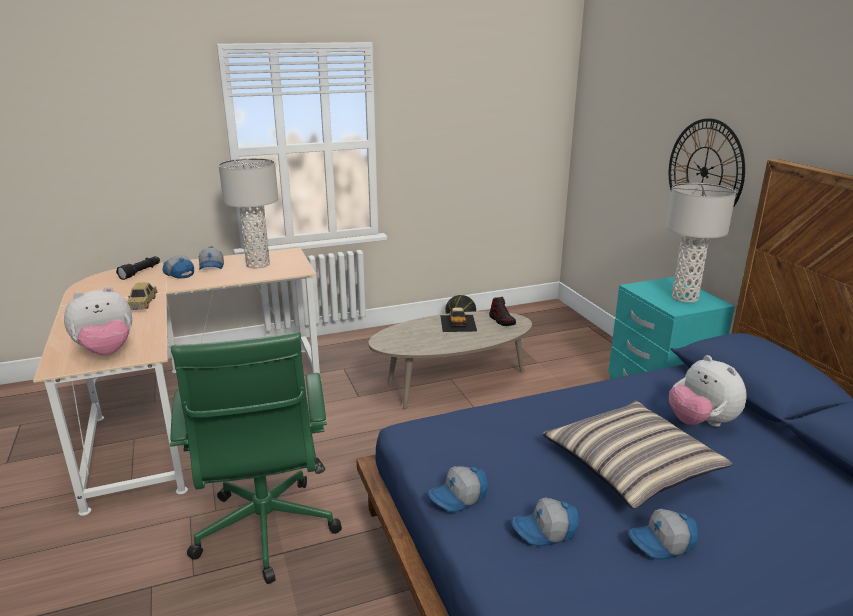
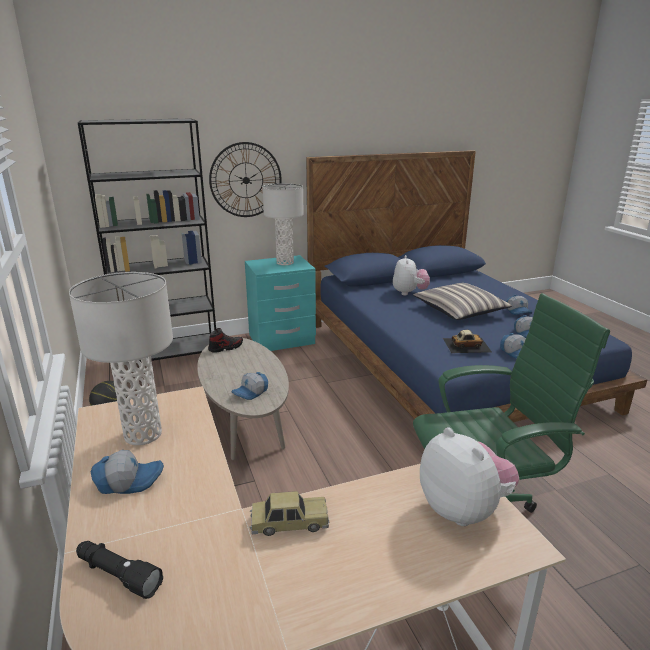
camera: 90 degrees left, 0 degrees up
(178, 273) = (149, 515): cap -> cap (251, 392)
(458, 323) = (223, 367): toy car -> toy car (466, 345)
(577, 334) = (169, 355): none -> grey bookcase
(701, 422) = (409, 293): plush toy -> plush toy turned 60 degrees counterclockwise

